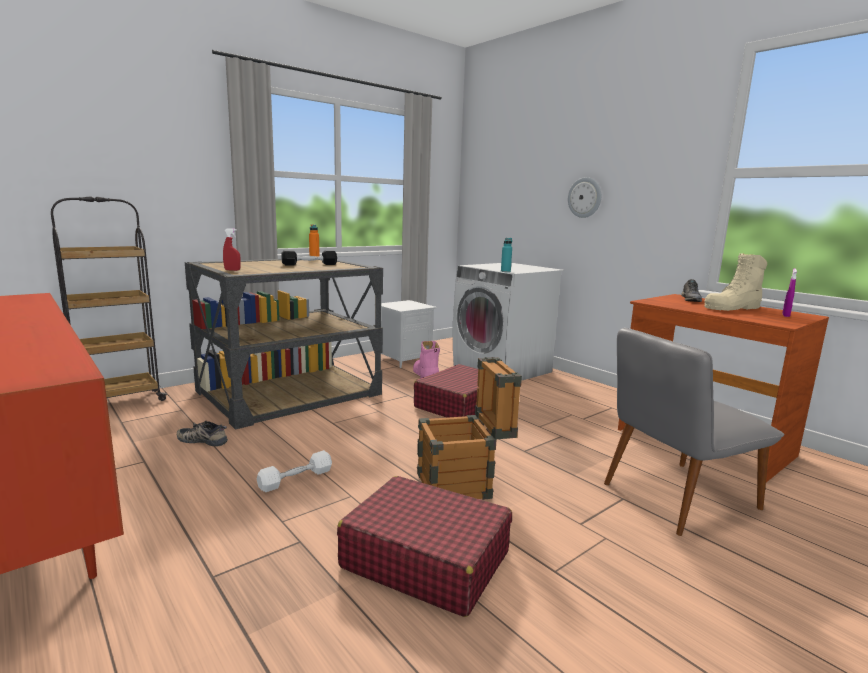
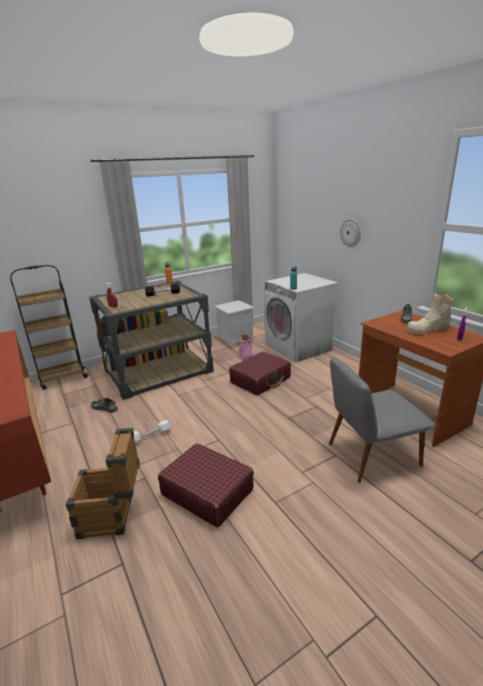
camera: 10 degrees right, 10 degrees up
(464, 485) = (243, 443): crate -> crate (113, 517)

